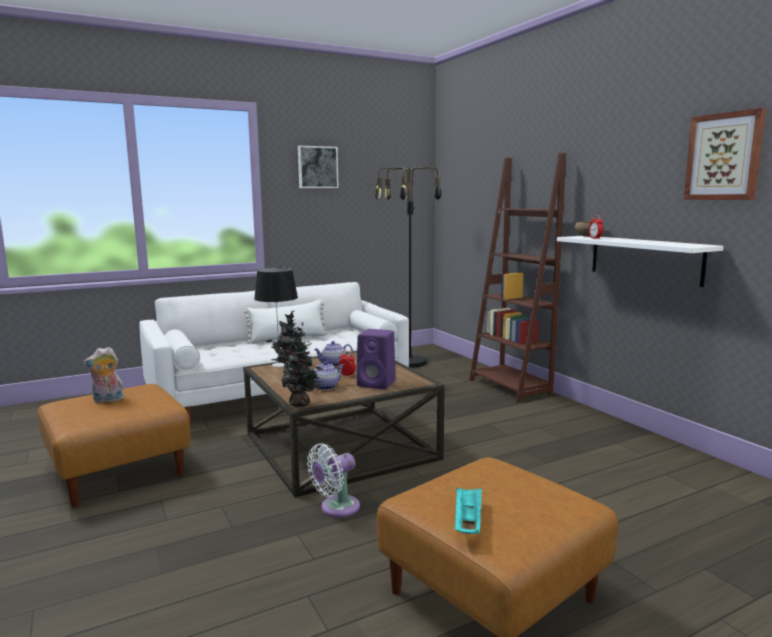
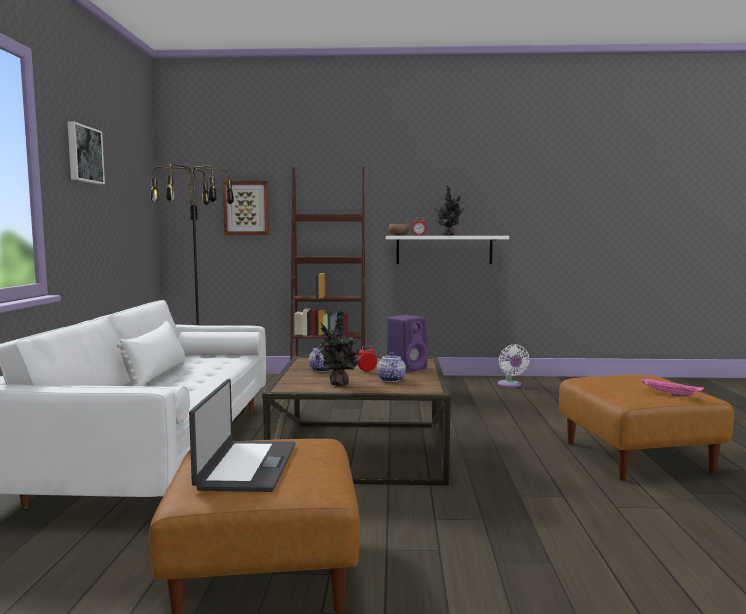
camera: 60 degrees left, 5 degrees down
(107, 400) = (246, 466): plush toy -> laptop
(279, 364) = (286, 382): table lamp -> none
(301, 404) = (432, 390): potted plant -> potted plant (449, 235)
(336, 508) = (485, 474): white fan -> white fan (510, 385)
(467, 522) = (669, 394): turquoise tray -> pink tray
(724, 157) = (498, 179): picture -> picture (246, 208)

